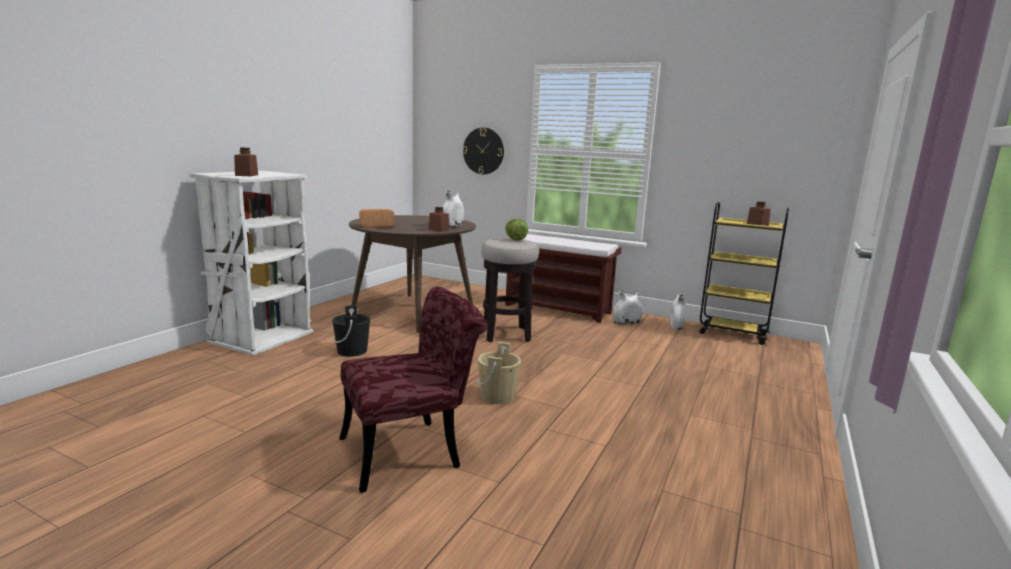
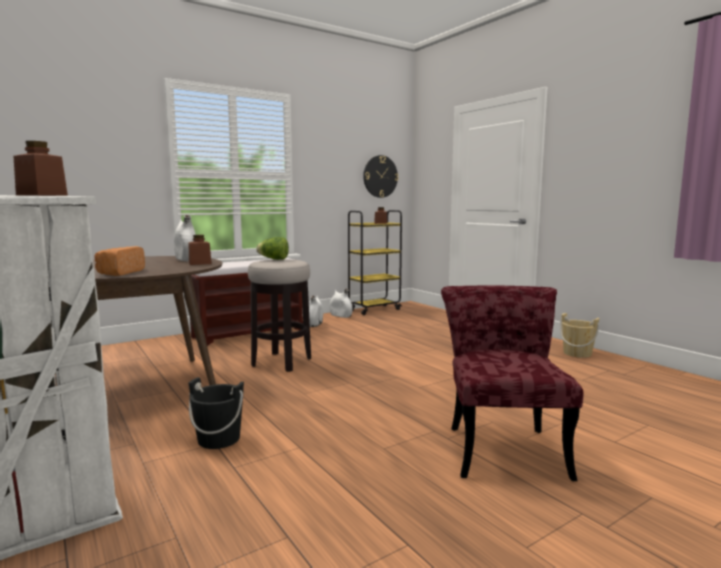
camera: 60 degrees left, 5 degrees down
(483, 151) = (103, 174): wall clock -> wall clock (380, 176)
(497, 396) = (416, 393): beige bucket -> beige bucket (577, 353)

